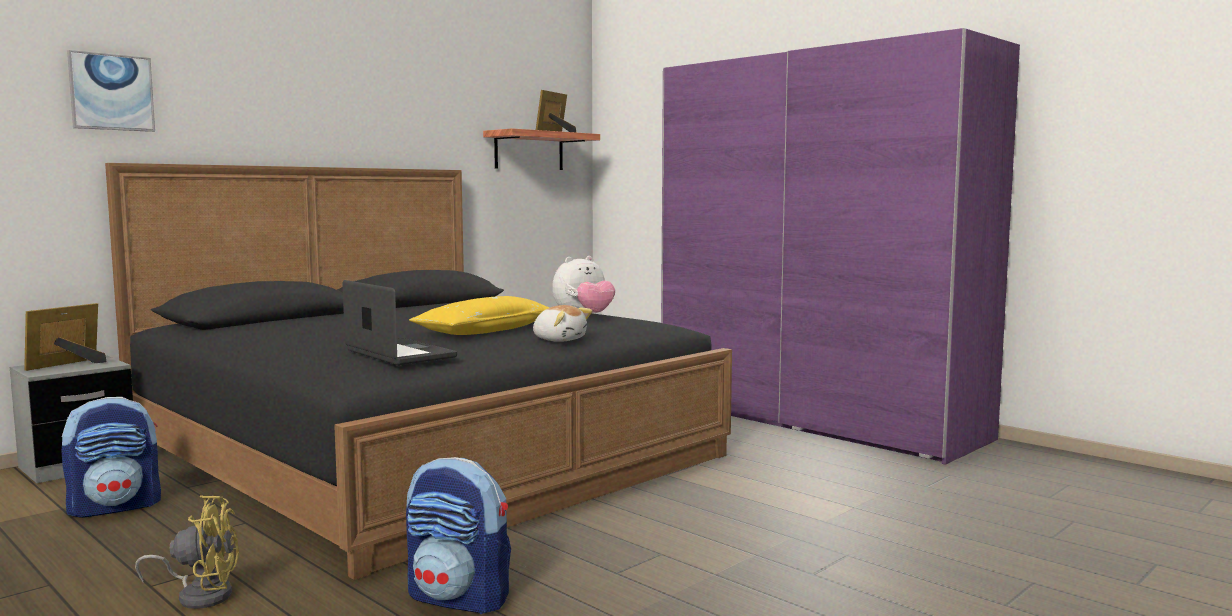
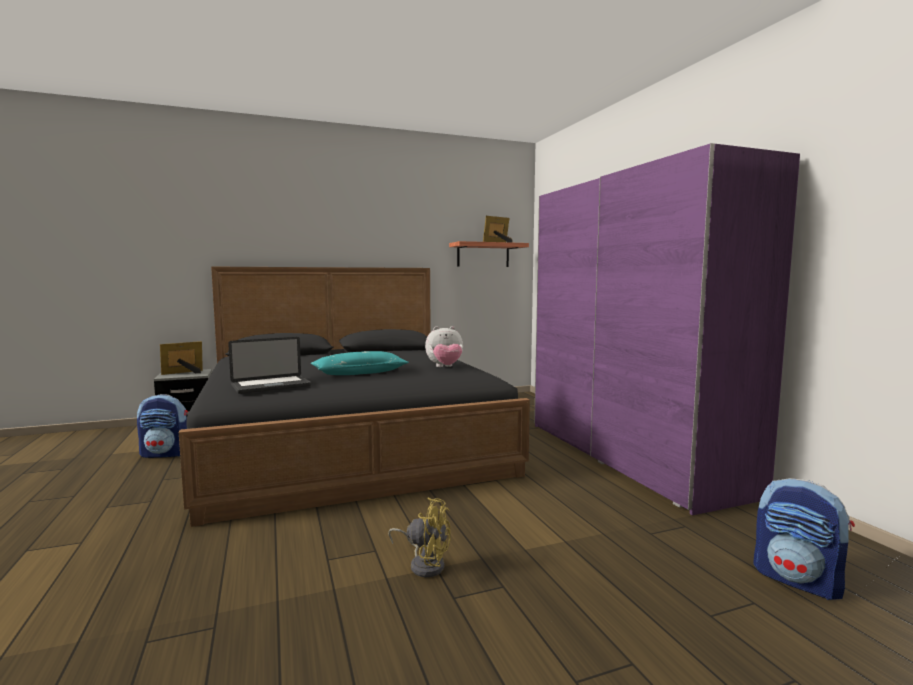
camera: 25 degrees right, 0 degrees up
(111, 92) = (217, 228): picture -> none
(200, 595) = (115, 518): yellow fan -> yellow fan (424, 564)
(400, 354) = (271, 386): laptop -> laptop turned 75 degrees clockwise
(460, 598) = (219, 555): backpack -> backpack (798, 580)
(485, 331) = (360, 373): yellow pillow -> turquoise pillow
(560, 339) = (389, 383): plush toy -> none

